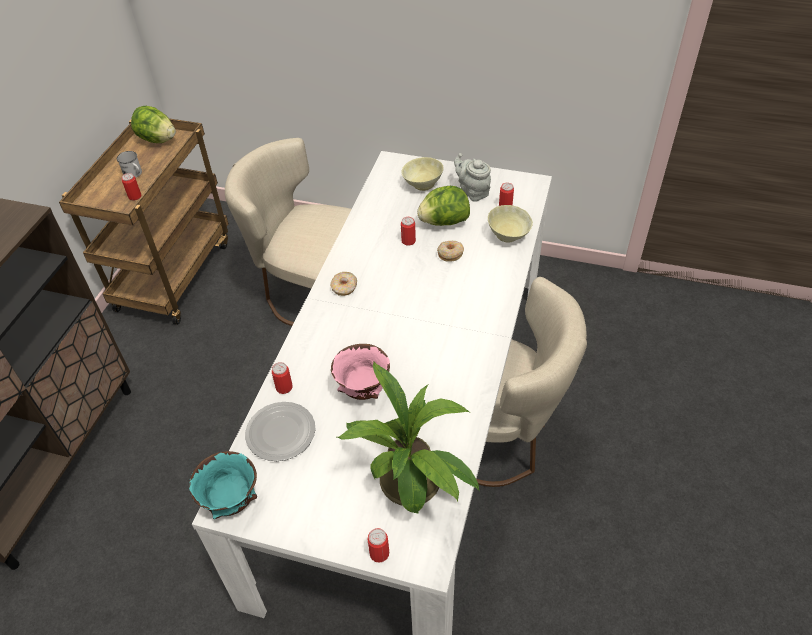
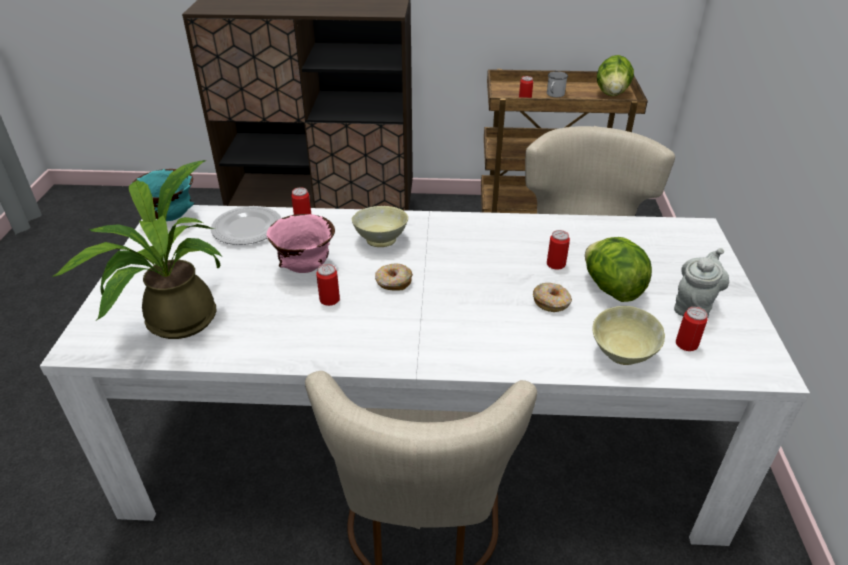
camera: 75 degrees right, 10 degrees down
(344, 287) = (453, 231): donut -> donut (393, 282)
(379, 553) = (98, 311): can -> can (329, 300)
(422, 184) = (674, 260): beige bowl -> beige bowl (381, 239)

